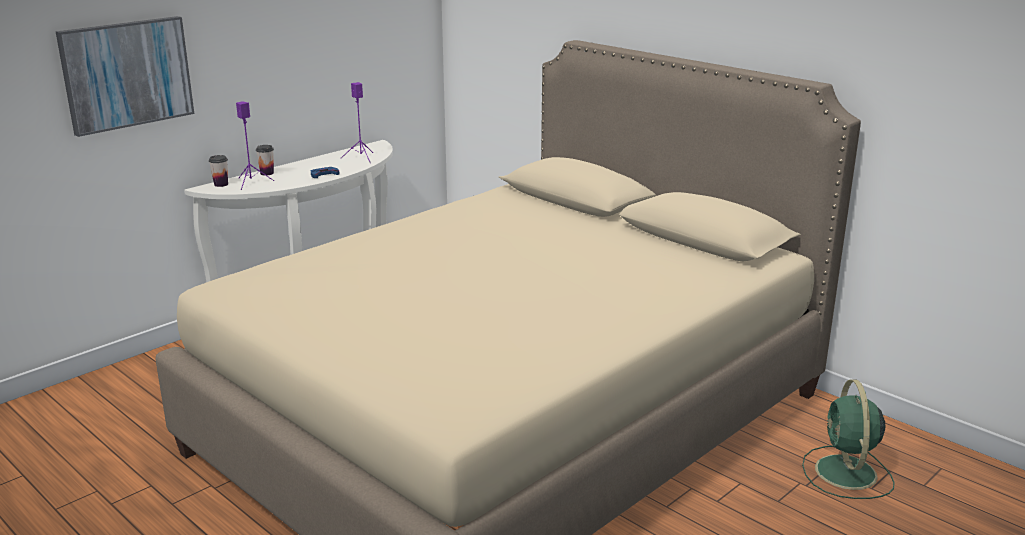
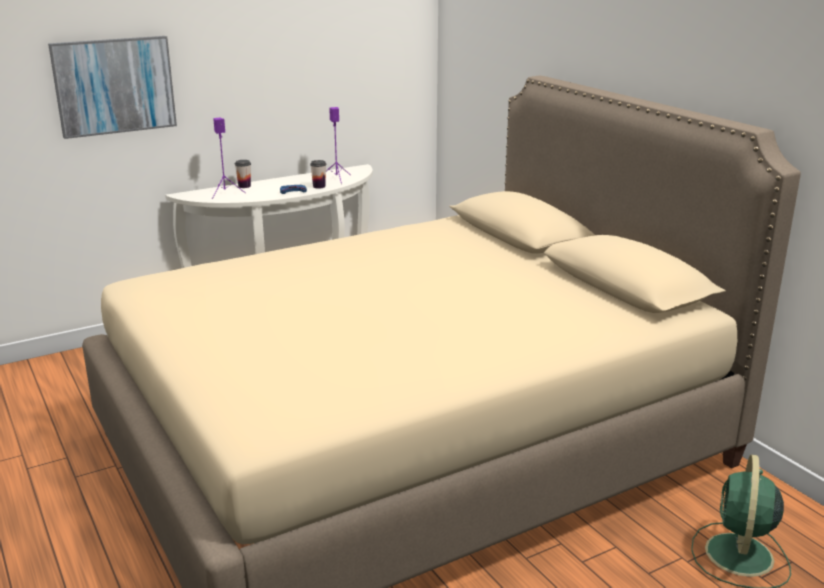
camera: 15 degrees right, 0 degrees up
(221, 184) = (198, 192): cup -> cup (319, 186)

